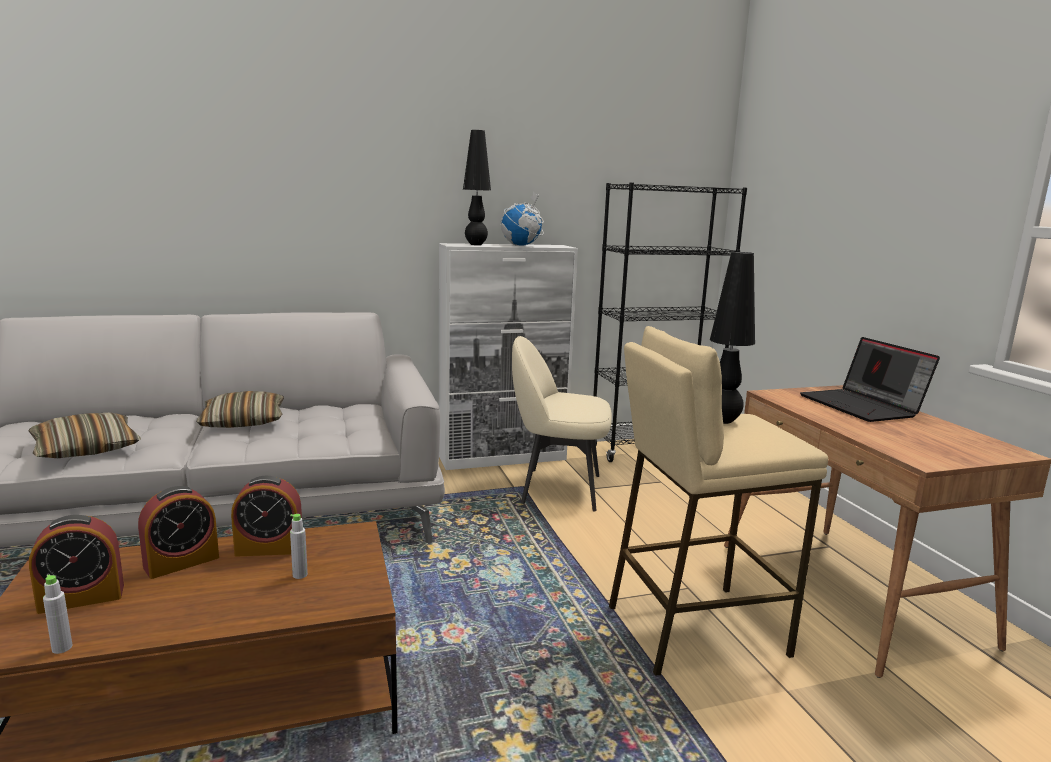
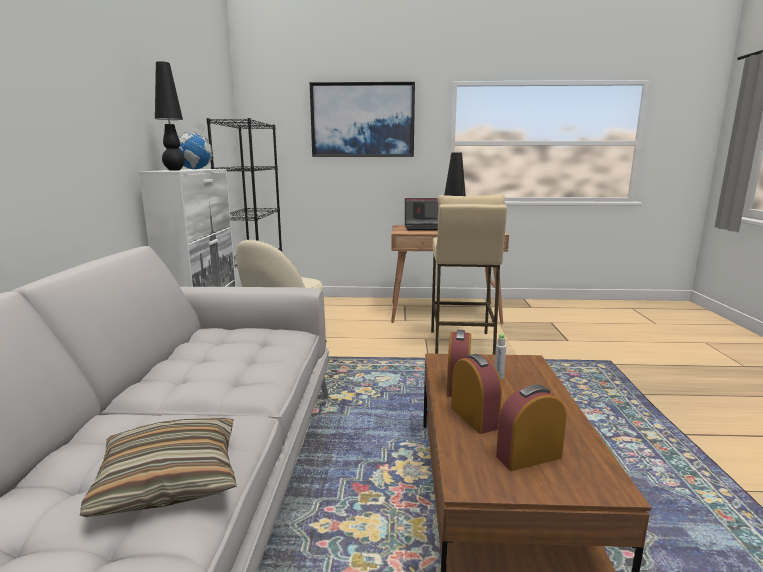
camera: 70 degrees left, 0 degrees up
(62, 648) = (599, 455): grey bottle -> none
(81, 598) = (528, 456): alarm clock -> alarm clock turned 105 degrees counterclockwise
(243, 421) = (182, 381): pillow -> none
(869, 178) = (362, 120): none -> picture

